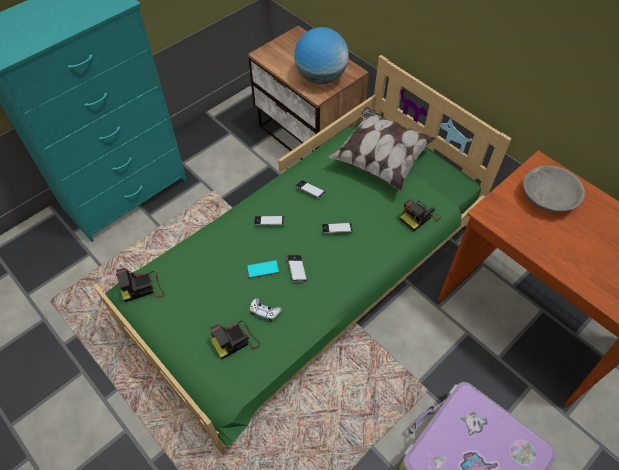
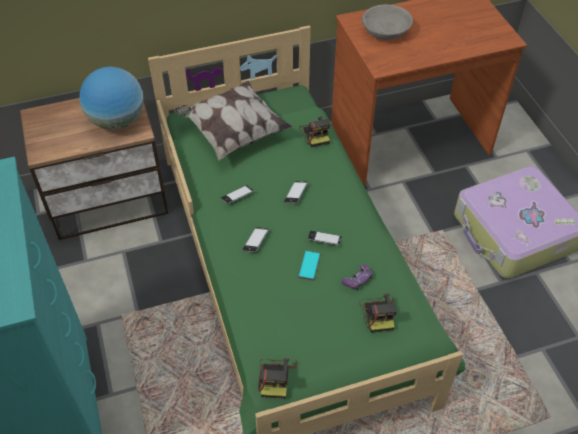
camera: 65 degrees left, 5 degrees down
(265, 311) = (357, 279): white game controller -> purple game controller

